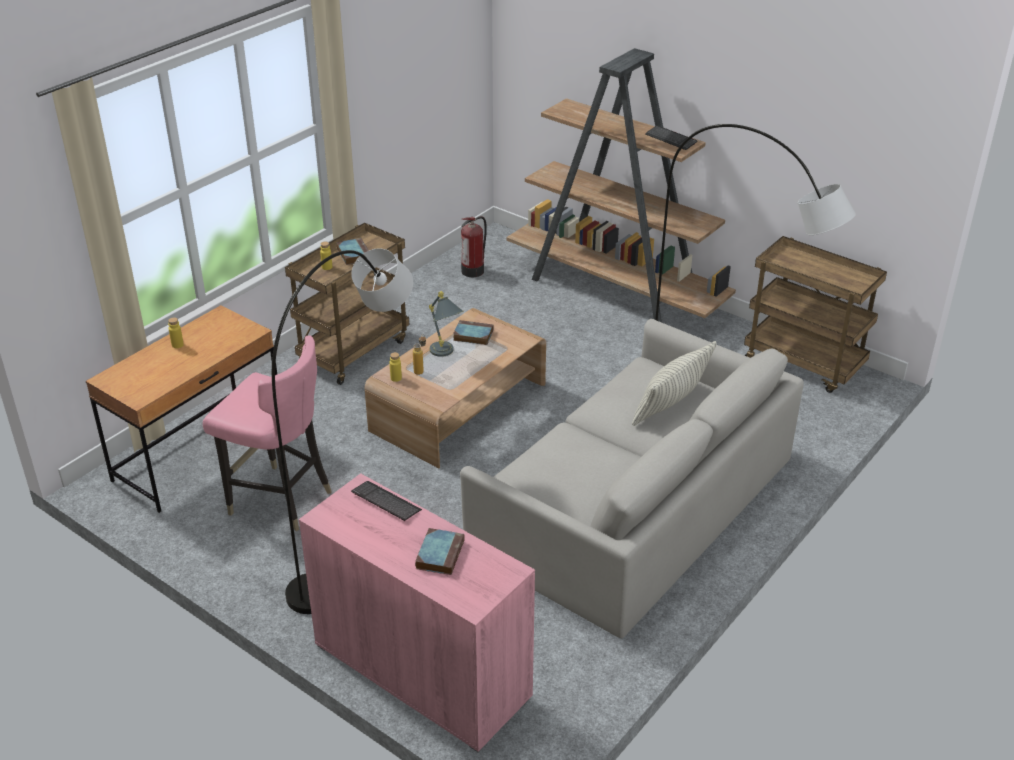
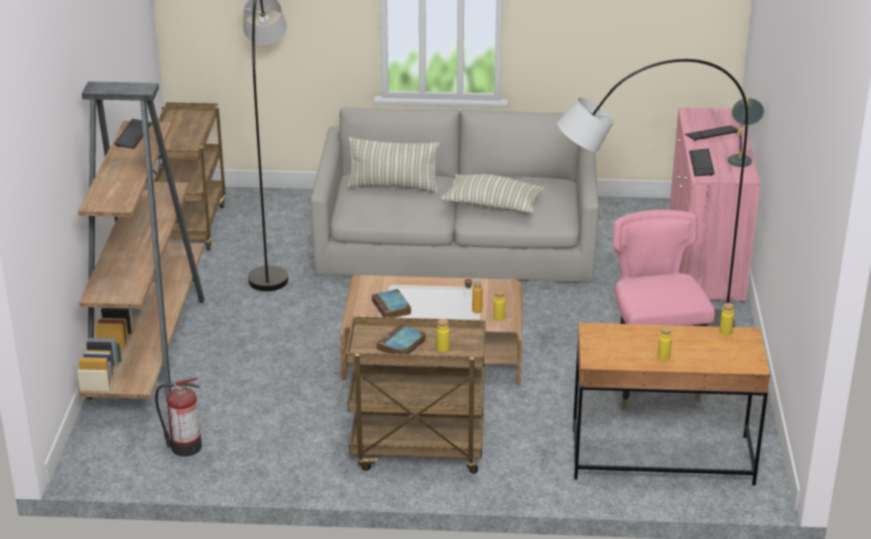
camera: 125 degrees left, 5 degrees down
(157, 389) = (725, 332): none -> yellow bottle
(440, 554) = (712, 134): book -> keyboard
(446, 354) = (435, 309): grey table lamp -> grey table lamp (741, 157)
(576, 451) = (492, 205): none -> pillow

